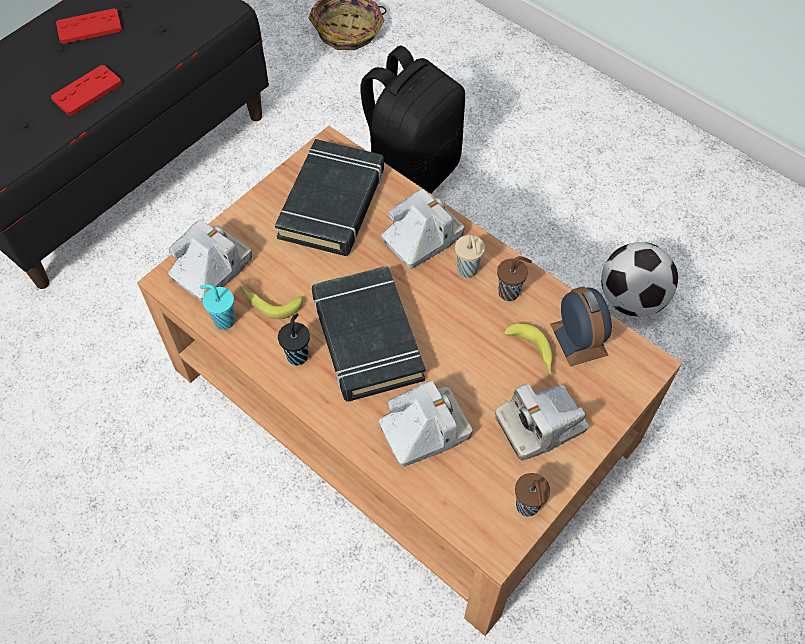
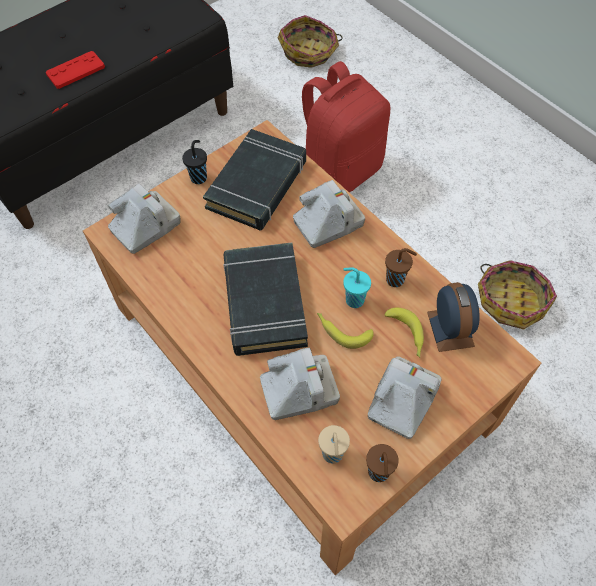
camera: 10 degrees right, 0 degrees up
(89, 27) = (88, 20): red game controller -> none
(223, 320) = (146, 271): turquoise cup -> turquoise cup (353, 300)
(269, 302) = (188, 261): banana -> banana (342, 331)
(298, 355) = (203, 309): black cup -> black cup (199, 177)
(410, 173) = (340, 171): black backpack -> red backpack
(468, 270) = (362, 256): beige cup -> beige cup (332, 455)
(540, 425) = (402, 401): camera -> camera turned 135 degrees clockwise
(631, 299) = (511, 300): football -> basket

